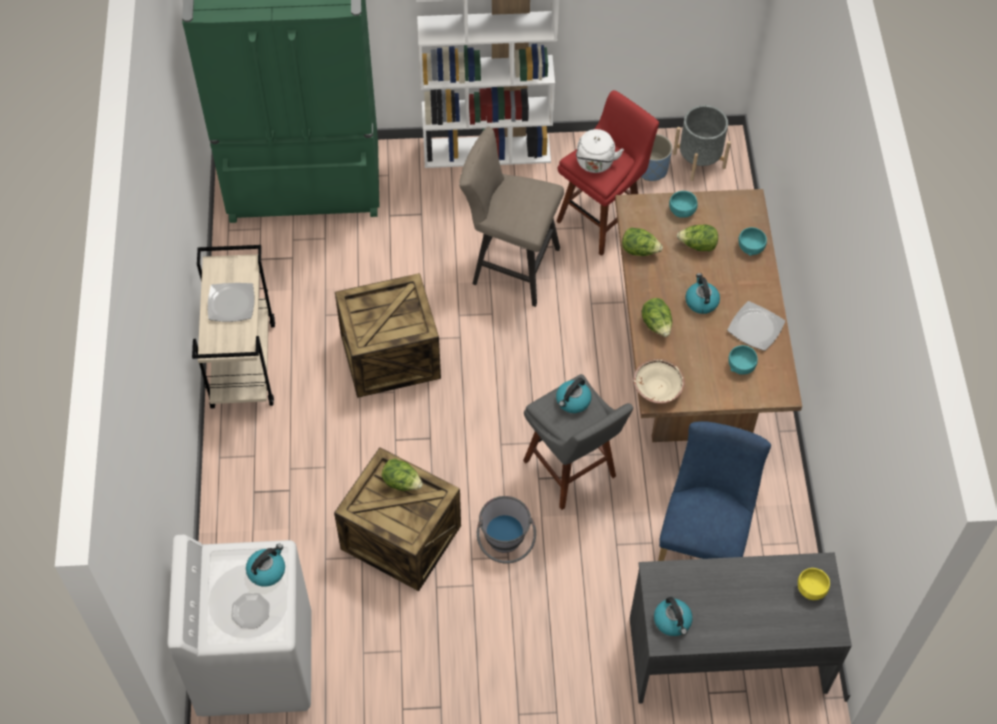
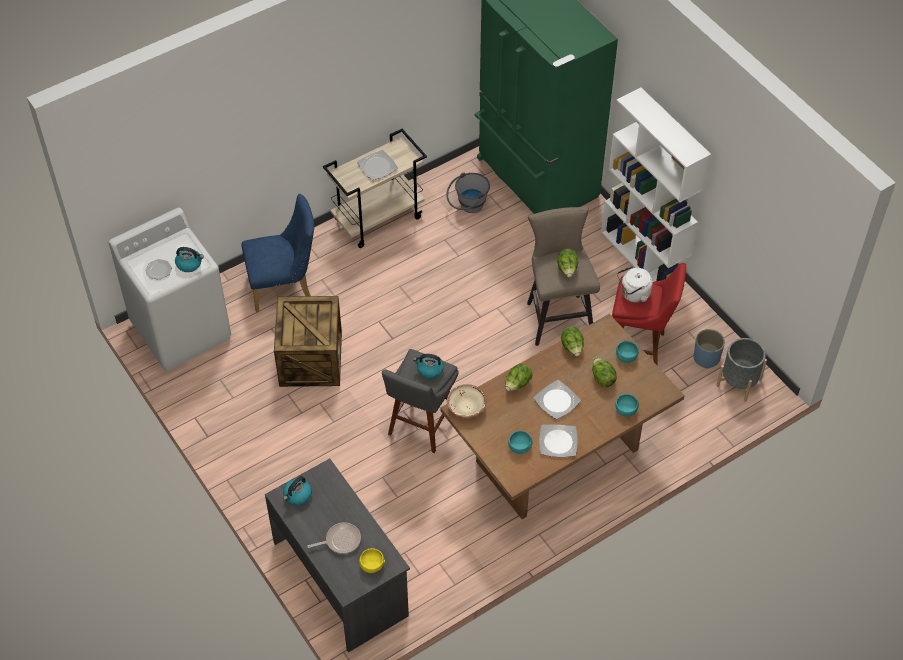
camera: 60 degrees right, 5 degrees down
(390, 357) = (437, 288): crate -> none
(402, 482) = (322, 320): lettuce -> lettuce (567, 269)
(505, 545) = (341, 416): grey bucket -> grey bucket (468, 207)
(701, 301) = (556, 401): kettle -> plate
(703, 538) = (420, 525): blue chair -> blue chair (285, 287)
(761, 605) = (341, 540): none -> frying pan

